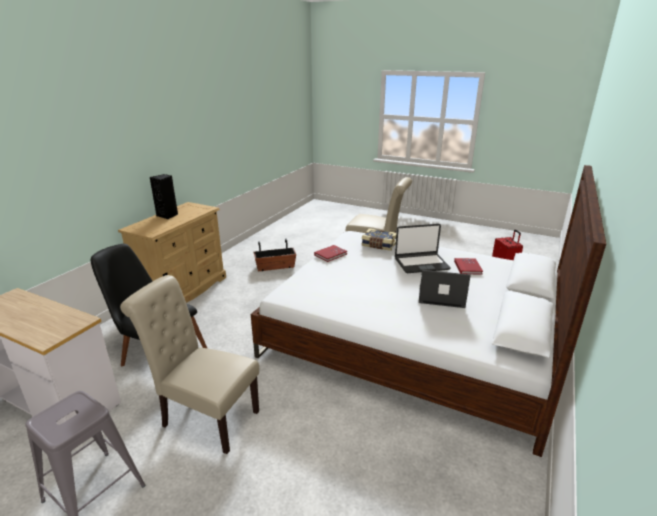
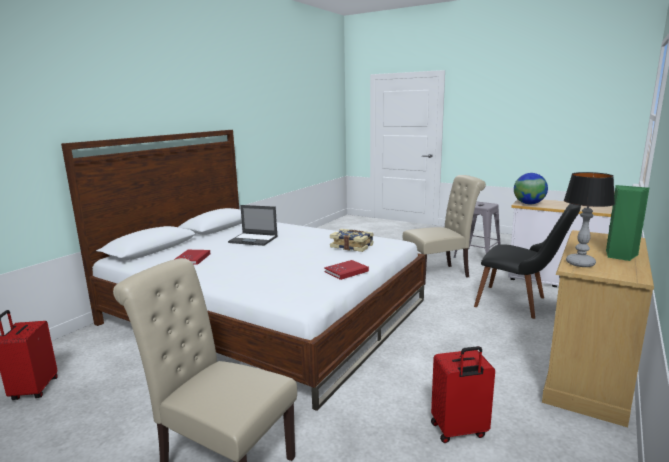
camera: 175 degrees left, 10 degrees down
(72, 320) = (529, 204): none -> globe
(168, 215) = (620, 255): black speaker -> green speaker
(200, 211) = (579, 263): none -> table lamp
(205, 417) = (440, 274): beige chair -> beige chair turned 45 degrees counterclockwise
(275, 266) = (459, 431): planter -> red suitcase
(378, 245) = (274, 278): book -> book (352, 246)
(421, 264) = (241, 259): laptop -> none

